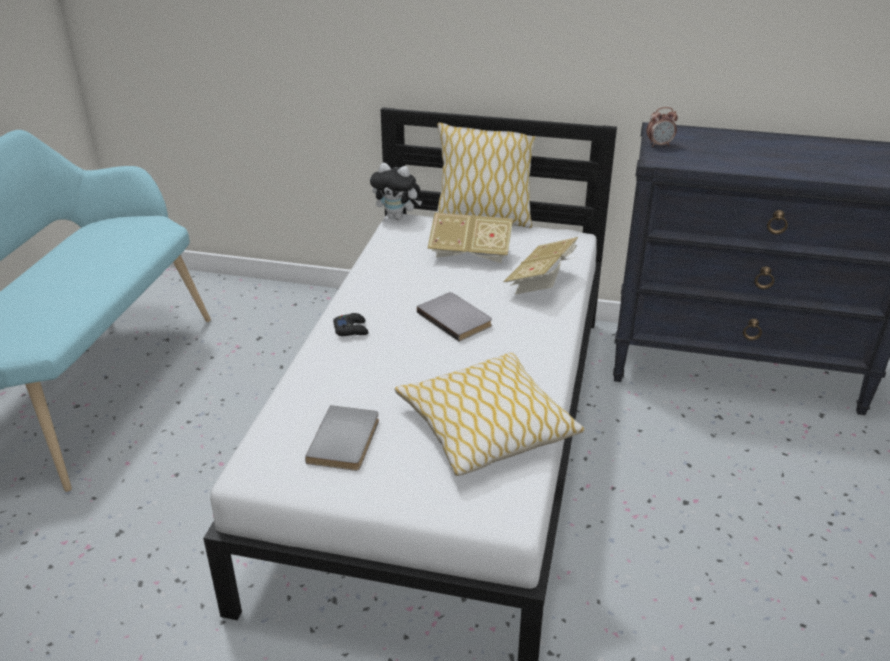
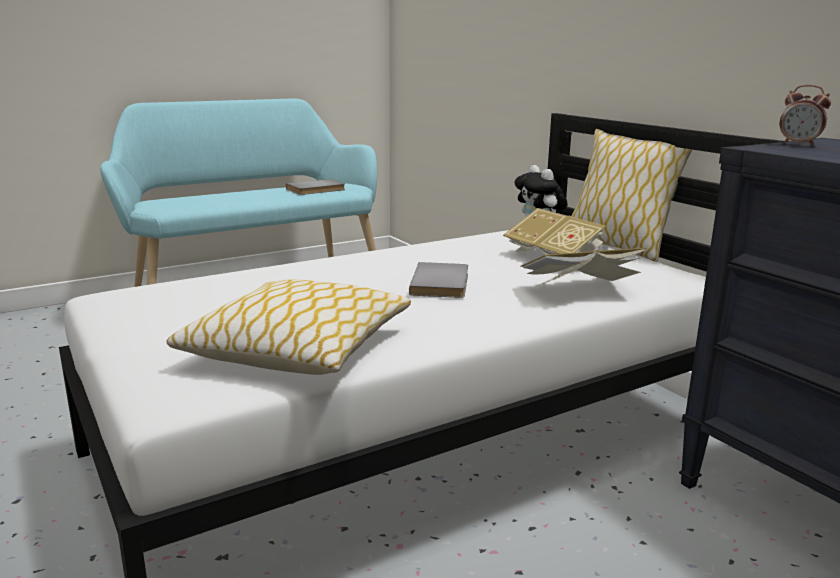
camera: 45 degrees right, 15 degrees down
(346, 441) = (189, 310): grey book -> grey book (316, 190)
(351, 329) = (349, 263): black game controller -> none

